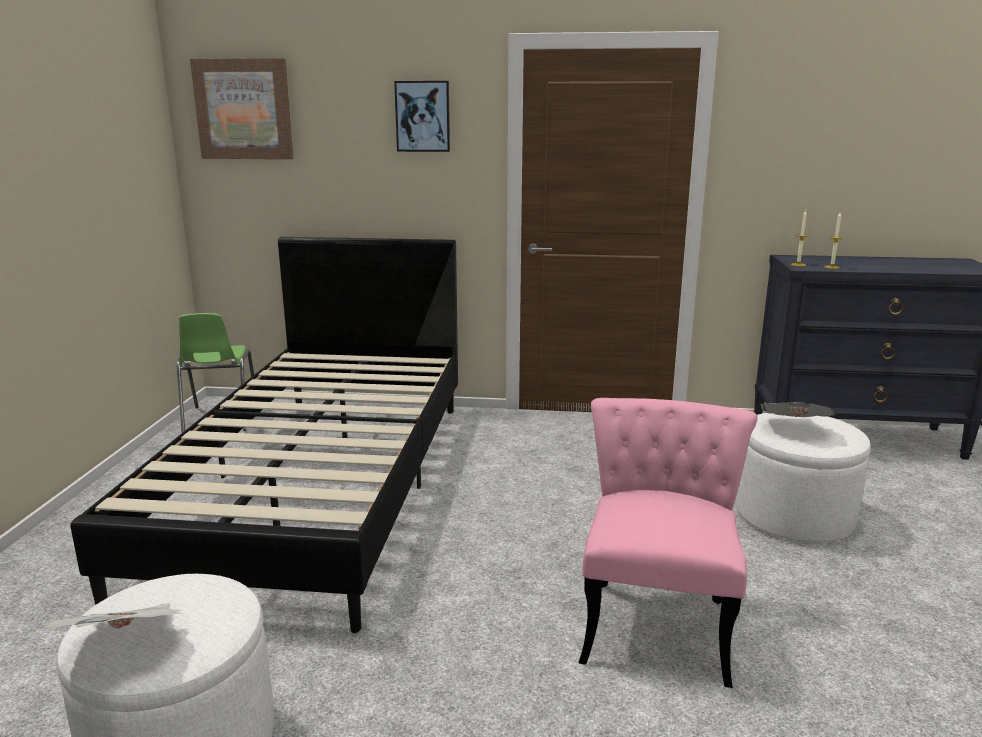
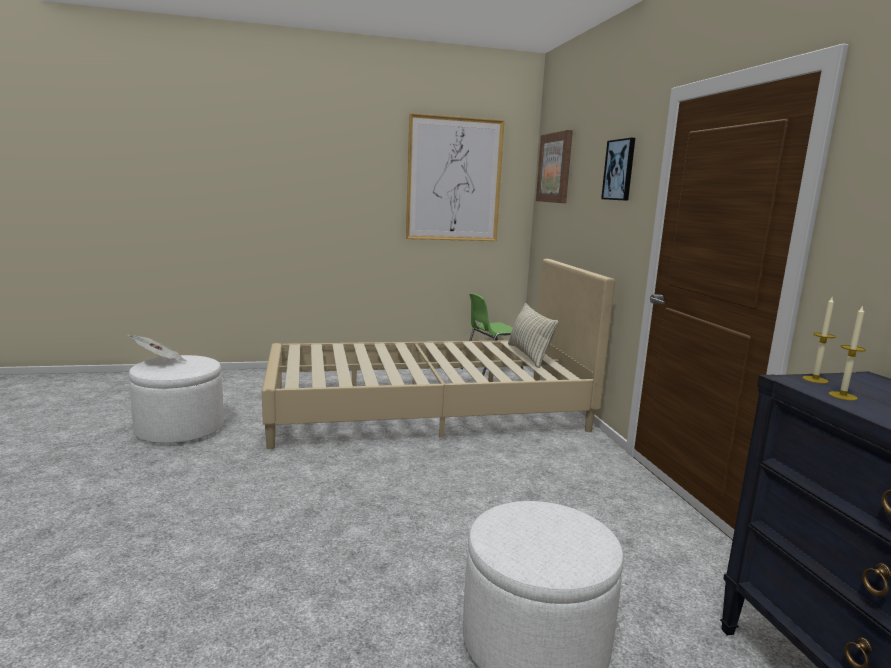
camera: 70 degrees right, 5 degrees down
(99, 136) = (454, 180): none -> picture
(321, 485) = (426, 411): black bed -> beige bed
(346, 362) = (528, 355): none -> pillow
(657, 618) = (299, 550): pink chair -> none
(793, 428) = (537, 525): newspaper -> none

